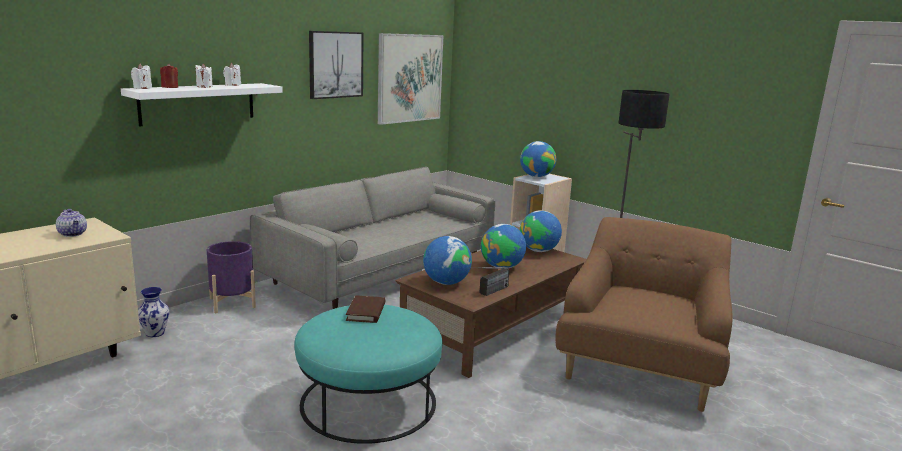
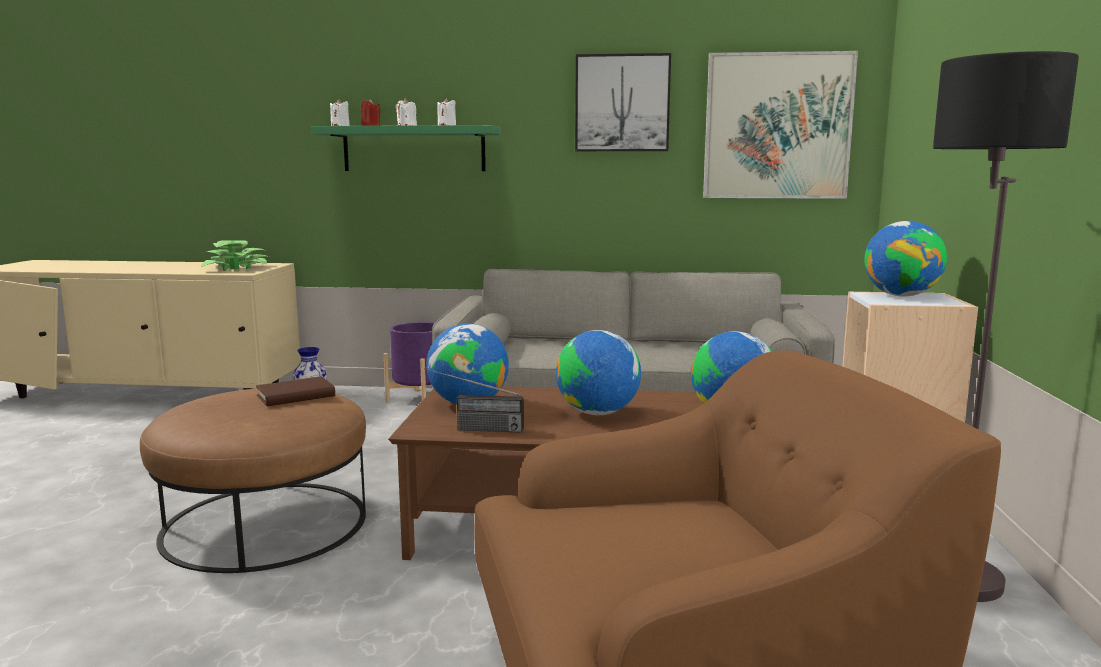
camera: 55 degrees right, 5 degrees down
(73, 234) = (237, 268): teapot -> potted plant
(198, 103) = (414, 149): white shelf -> green shelf
(368, 402) = (265, 524): turquoise ottoman -> brown ottoman

